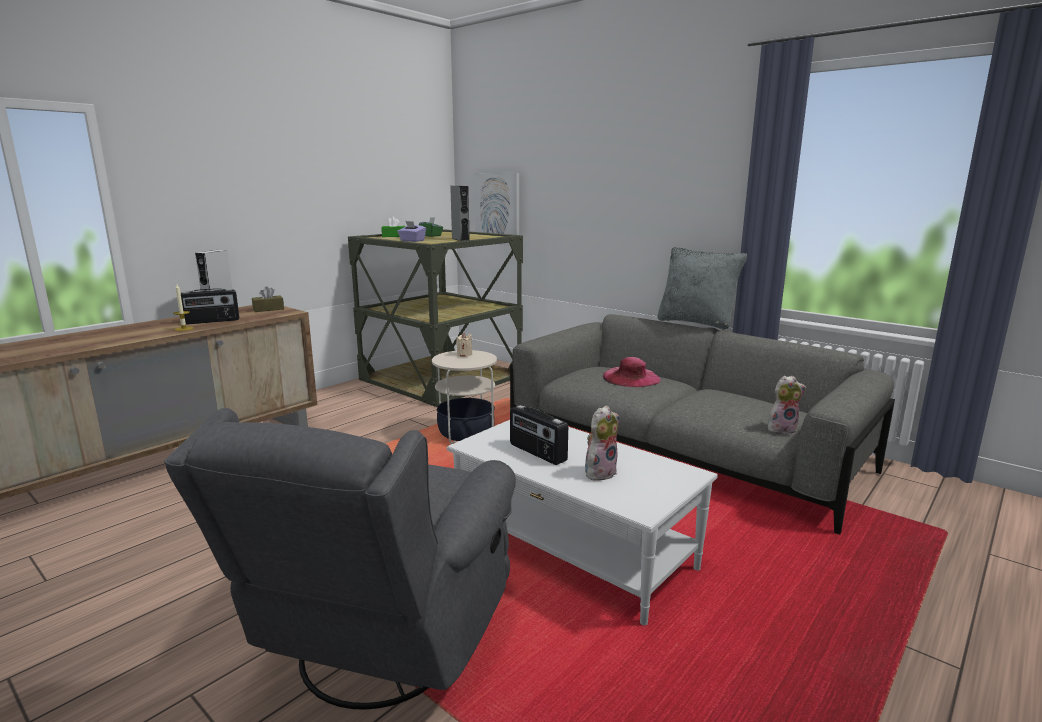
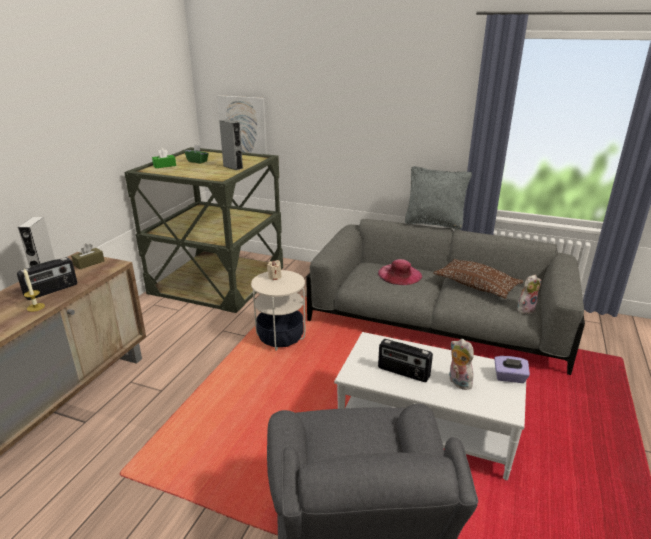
camera: 20 degrees left, 10 degrees up
(412, 241) = (194, 174): purple tissue box -> purple tissue box (509, 377)
(600, 472) = (458, 382): plush toy -> plush toy turned 60 degrees counterclockwise
(727, 399) = (476, 286): none -> brown pillow

